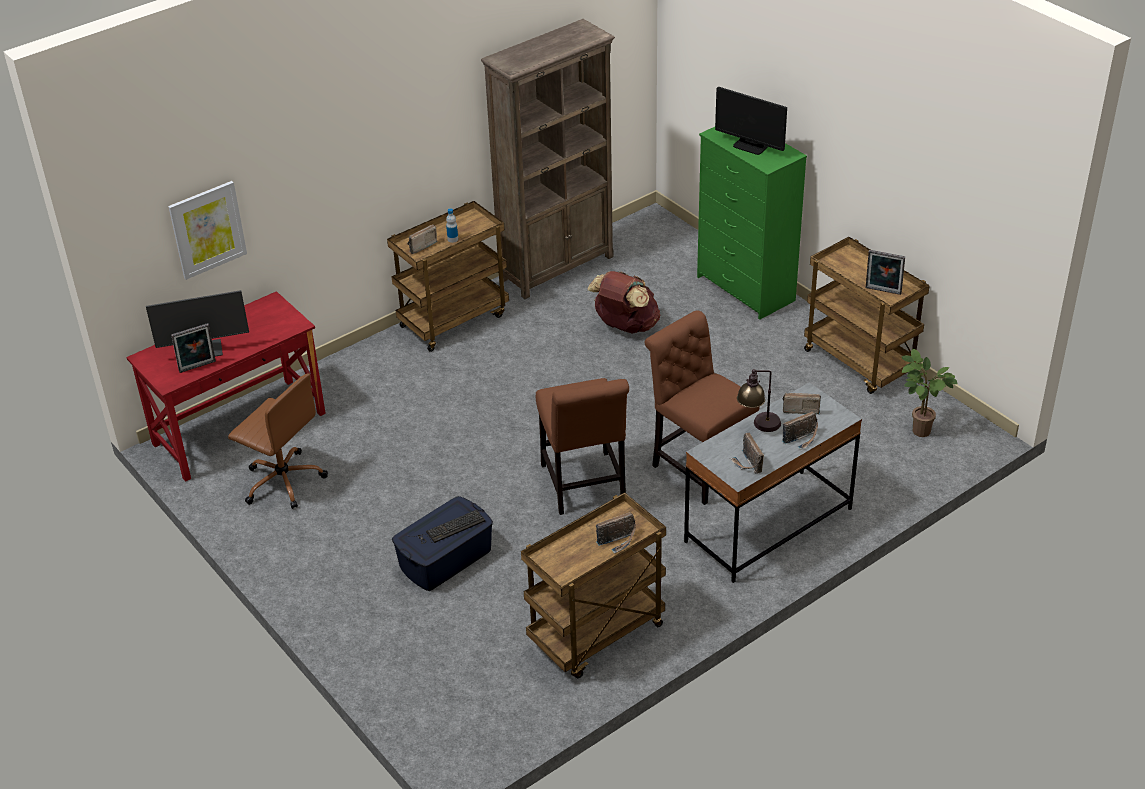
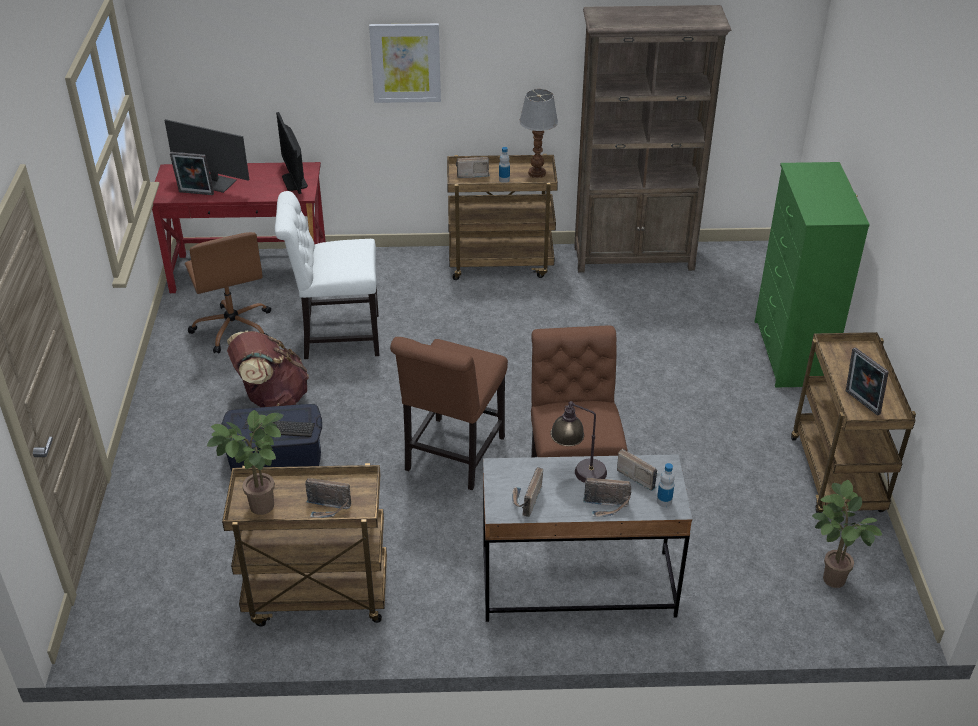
camera: 35 degrees right, 0 degrees up
(207, 229) = (255, 75): picture -> picture (405, 62)
(384, 444) = (336, 337): none -> white chair
(473, 222) = (537, 173): none -> table lamp
(571, 568) = (260, 509): none -> potted plant
(625, 326) = (640, 335): brown backpack -> brown backpack (272, 398)
(750, 146) = (818, 193): monitor -> monitor (294, 181)
(833, 417) = (664, 501): none -> bottle

